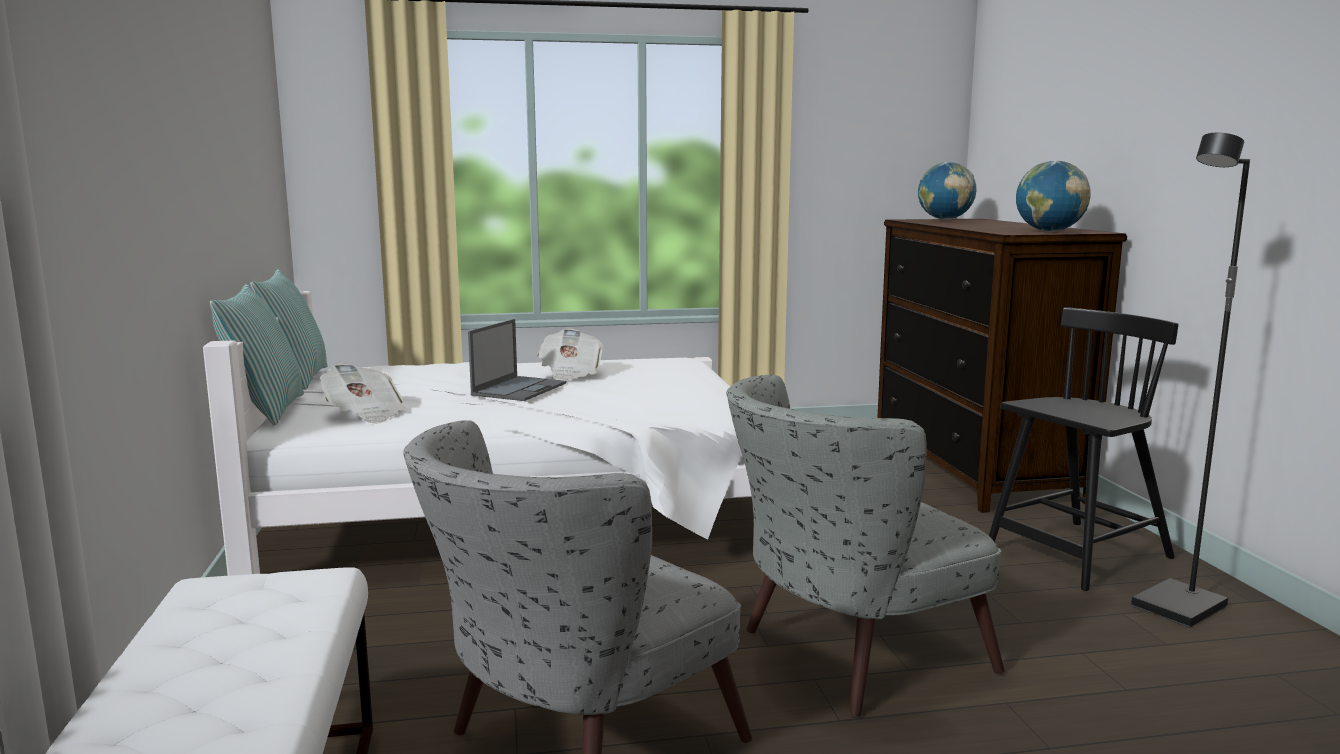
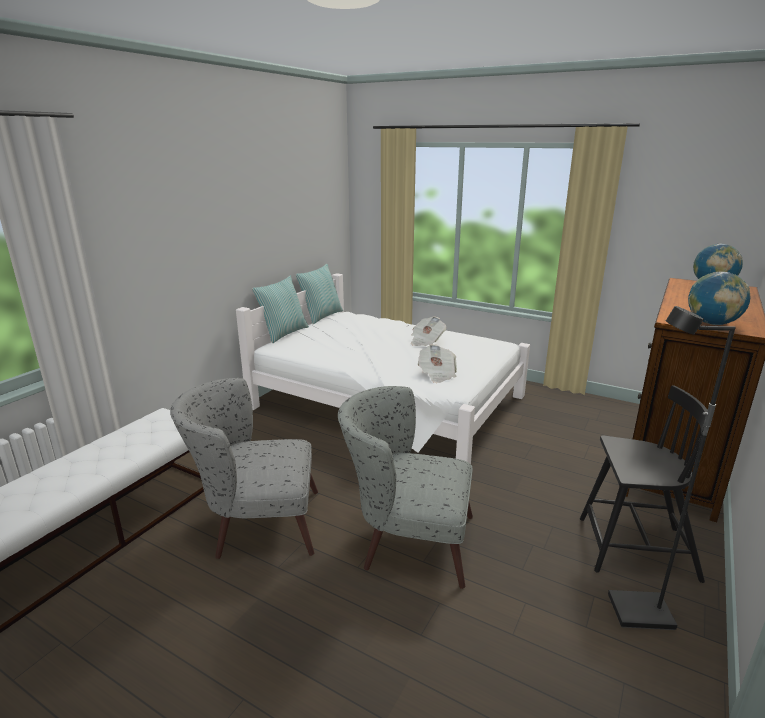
camera: 40 degrees right, 10 degrees up
(365, 414) = (309, 345): newspaper -> newspaper (437, 374)
(519, 389) = (386, 346): laptop -> none

